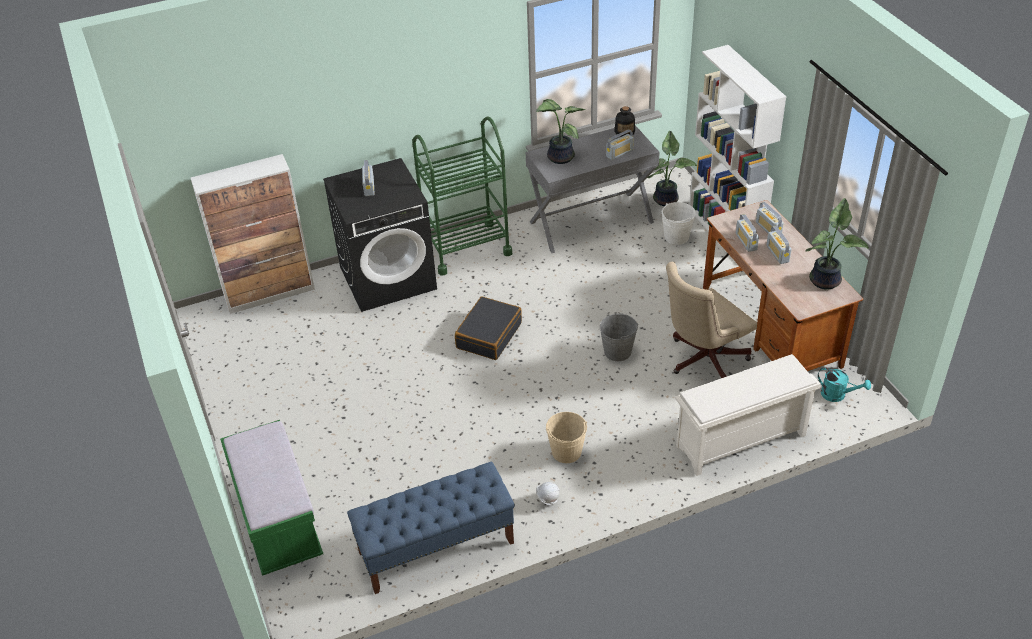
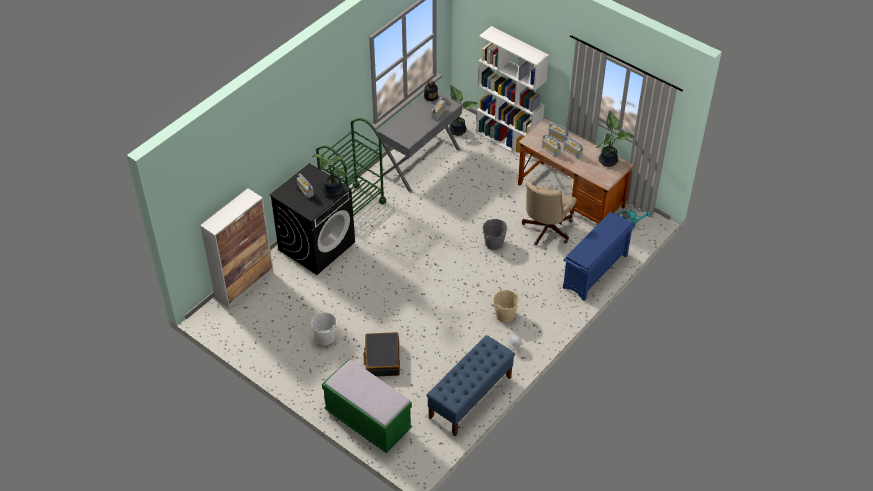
camera: 30 degrees left, 5 degrees up
(488, 335) = (409, 261): black suitcase -> black suitcase (382, 359)
(558, 157) = (402, 128): potted plant -> potted plant (332, 191)
(676, 237) = (480, 154): white bucket -> white bucket (325, 337)
(740, 441) = (595, 272): white shoe rack -> blue shoe rack

